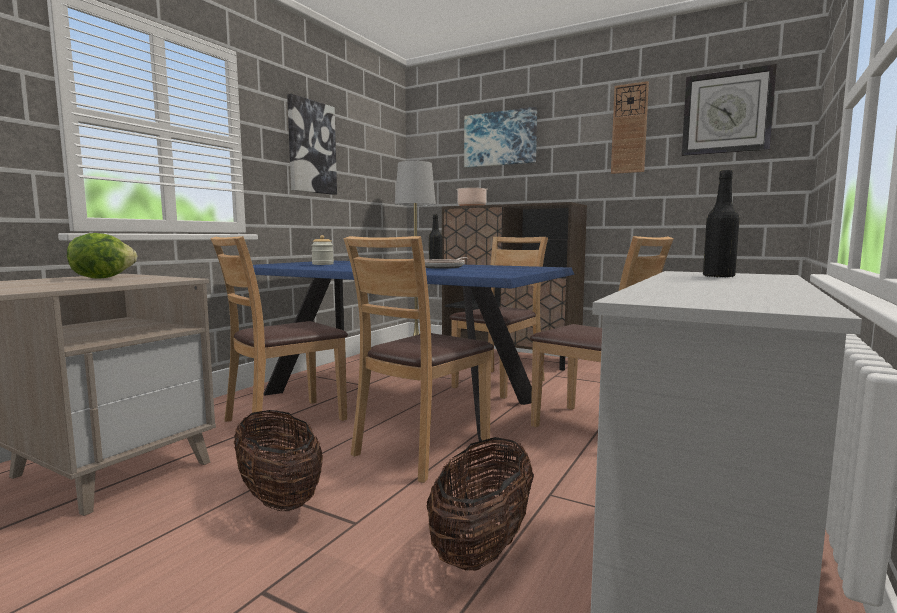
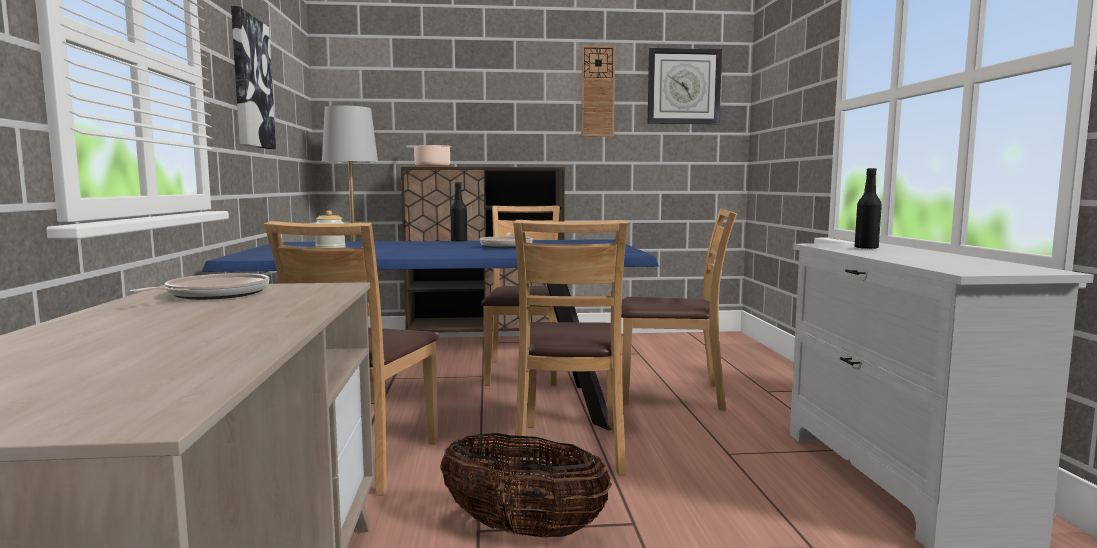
camera: 35 degrees left, 0 degrees up
(102, 278) = (213, 295): lettuce -> frying pan
(482, 546) = (750, 503): basket -> none
(500, 139) = (451, 86): picture -> none

